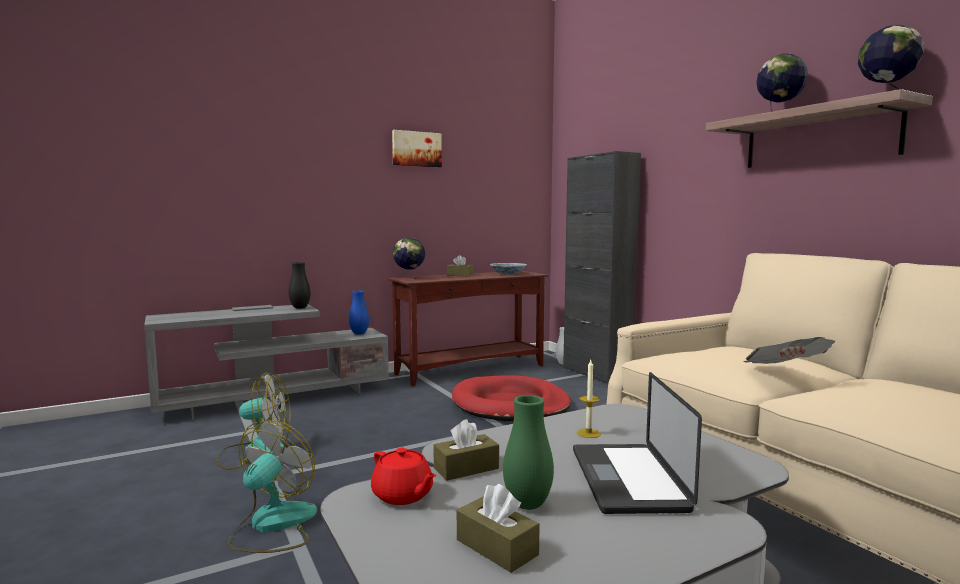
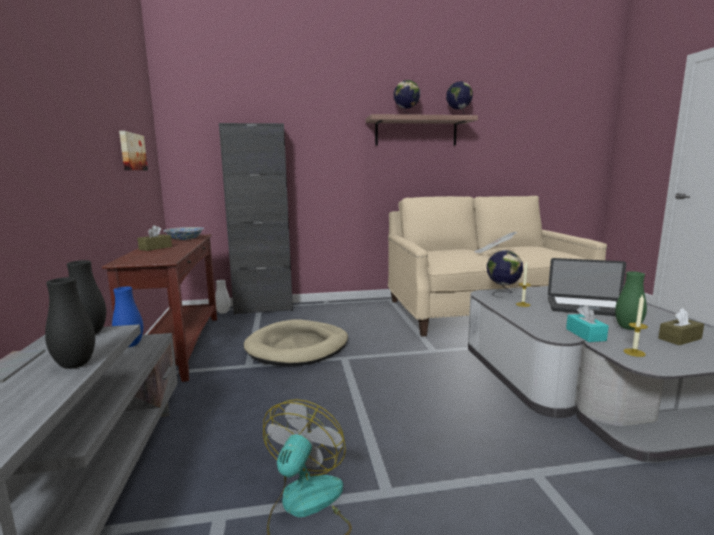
camera: 70 degrees left, 5 degrees up
(251, 313) = (75, 365): none -> black vase
(273, 526) = (502, 488): fan -> none
(403, 495) = (634, 352): red teapot -> candle
(409, 278) = (134, 260): globe -> globe (503, 293)
(416, 149) = (88, 89): picture -> picture (131, 152)
(466, 468) = (585, 334): brown tissue box -> turquoise tissue box
(510, 405) = (298, 347): red dog bed -> beige dog bed

